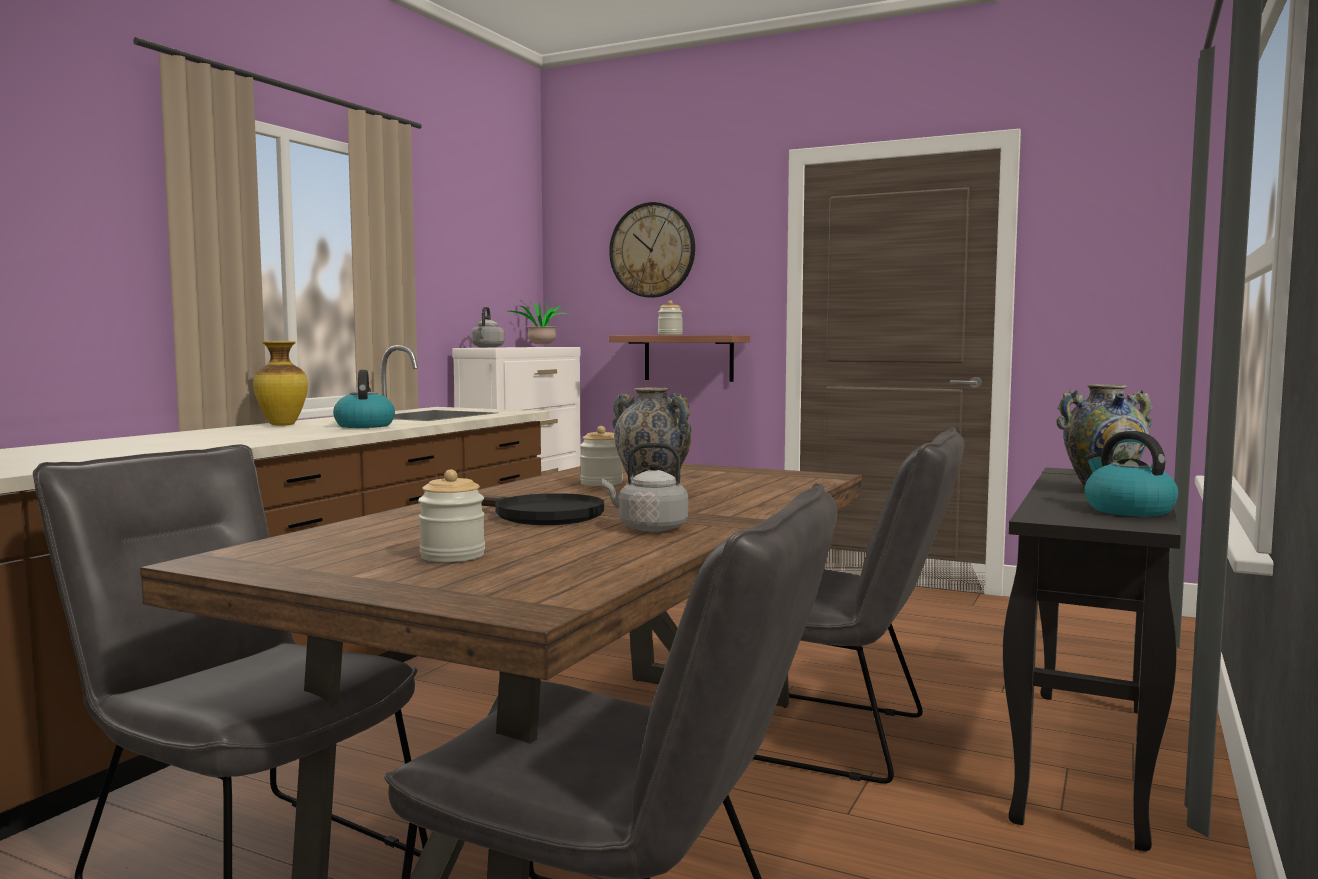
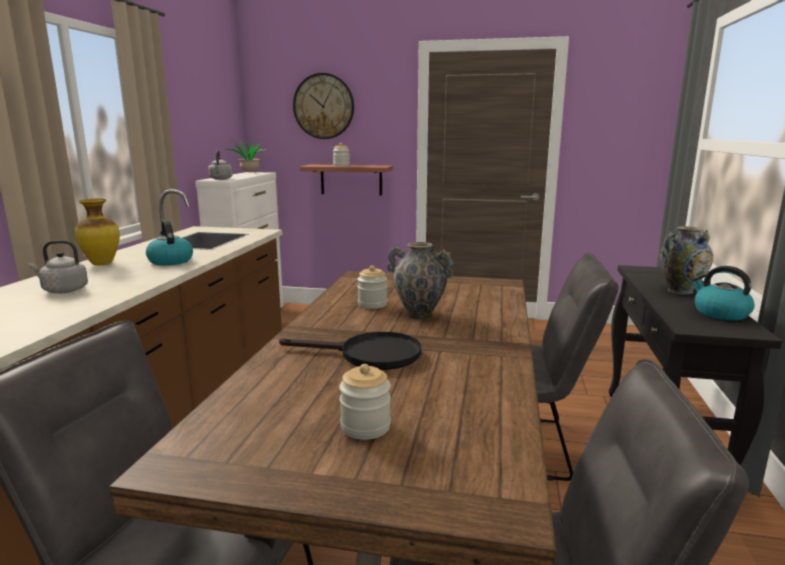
camera: 15 degrees left, 10 degrees up
(649, 528) = (465, 365): grey kettle -> grey kettle (63, 290)

